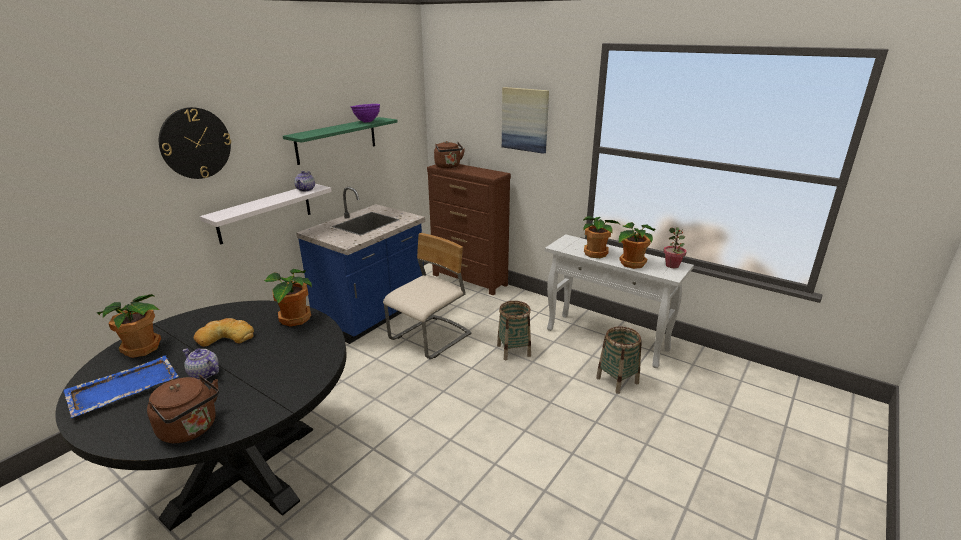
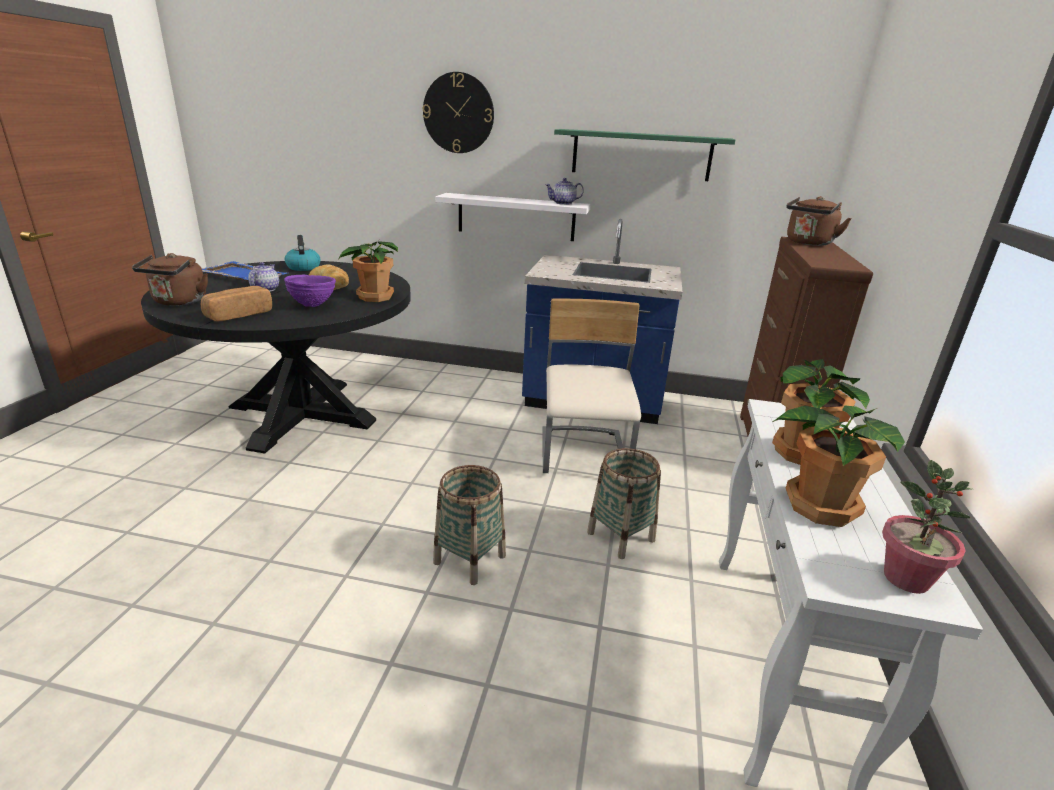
camera: 65 degrees right, 0 degrees up
(141, 348) = (303, 267): potted plant -> kettle
(276, 389) = (238, 314): none -> bread
(367, 122) = (687, 135): purple bowl -> purple bowl (313, 305)
(431, 338) = (584, 455): beige chair -> beige chair turned 105 degrees counterclockwise
(525, 119) = (926, 157): picture -> none
(617, 380) = (639, 703): basket -> basket (470, 559)

